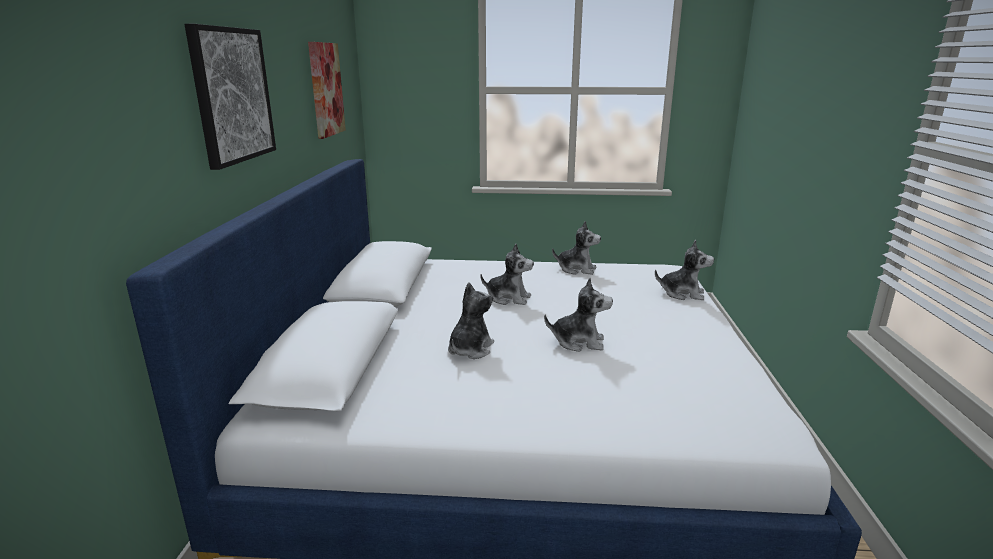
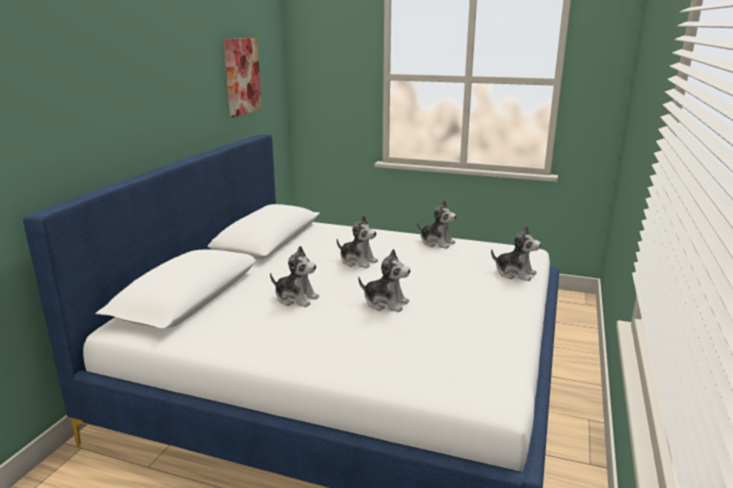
camera: 15 degrees right, 0 degrees up
(232, 95) = (137, 87): picture -> none
(470, 349) = (296, 298): plush toy -> plush toy turned 75 degrees clockwise

